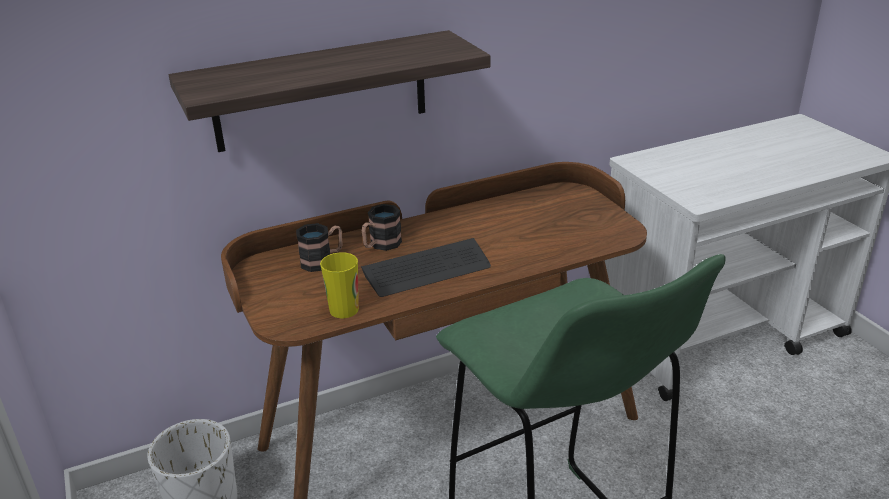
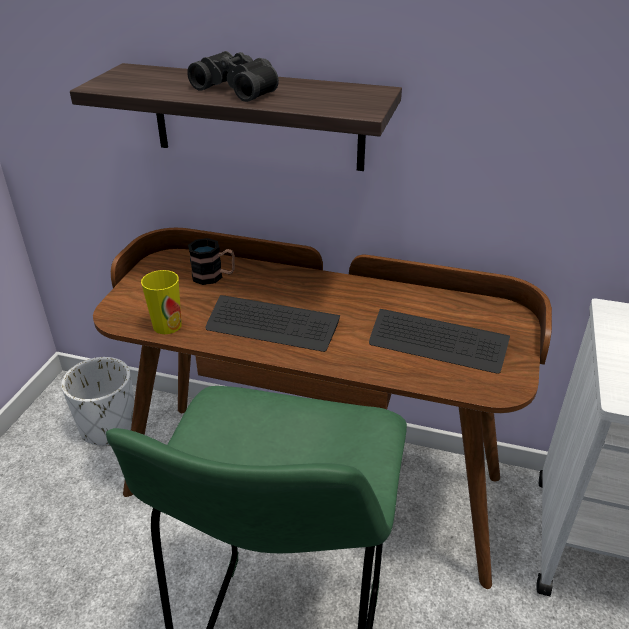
camera: 40 degrees right, 5 degrees up
(335, 63) = (239, 88): none -> black binoculars
(381, 245) = (271, 285): mug -> none
(553, 227) = (437, 343): none -> keyboard

